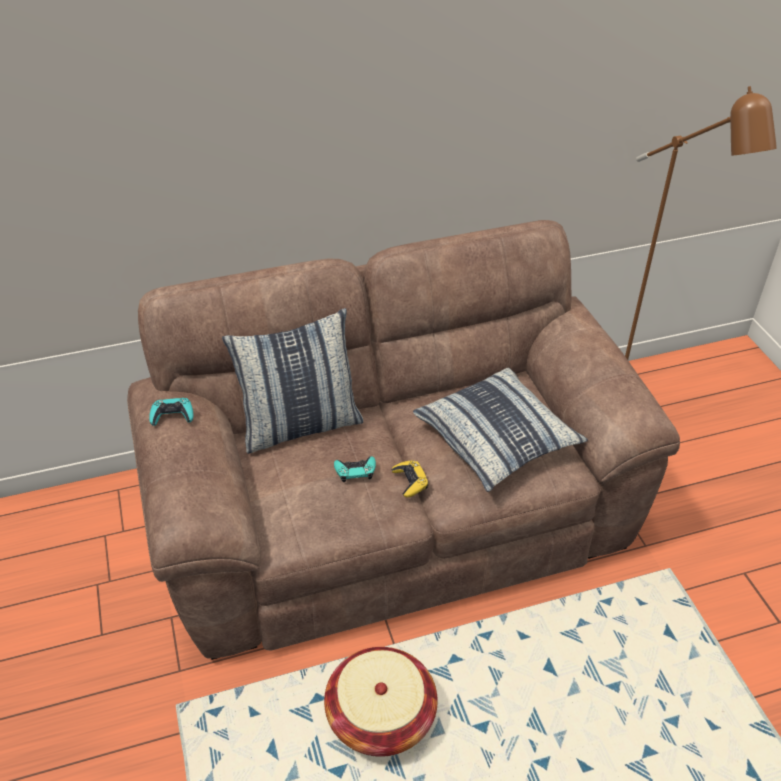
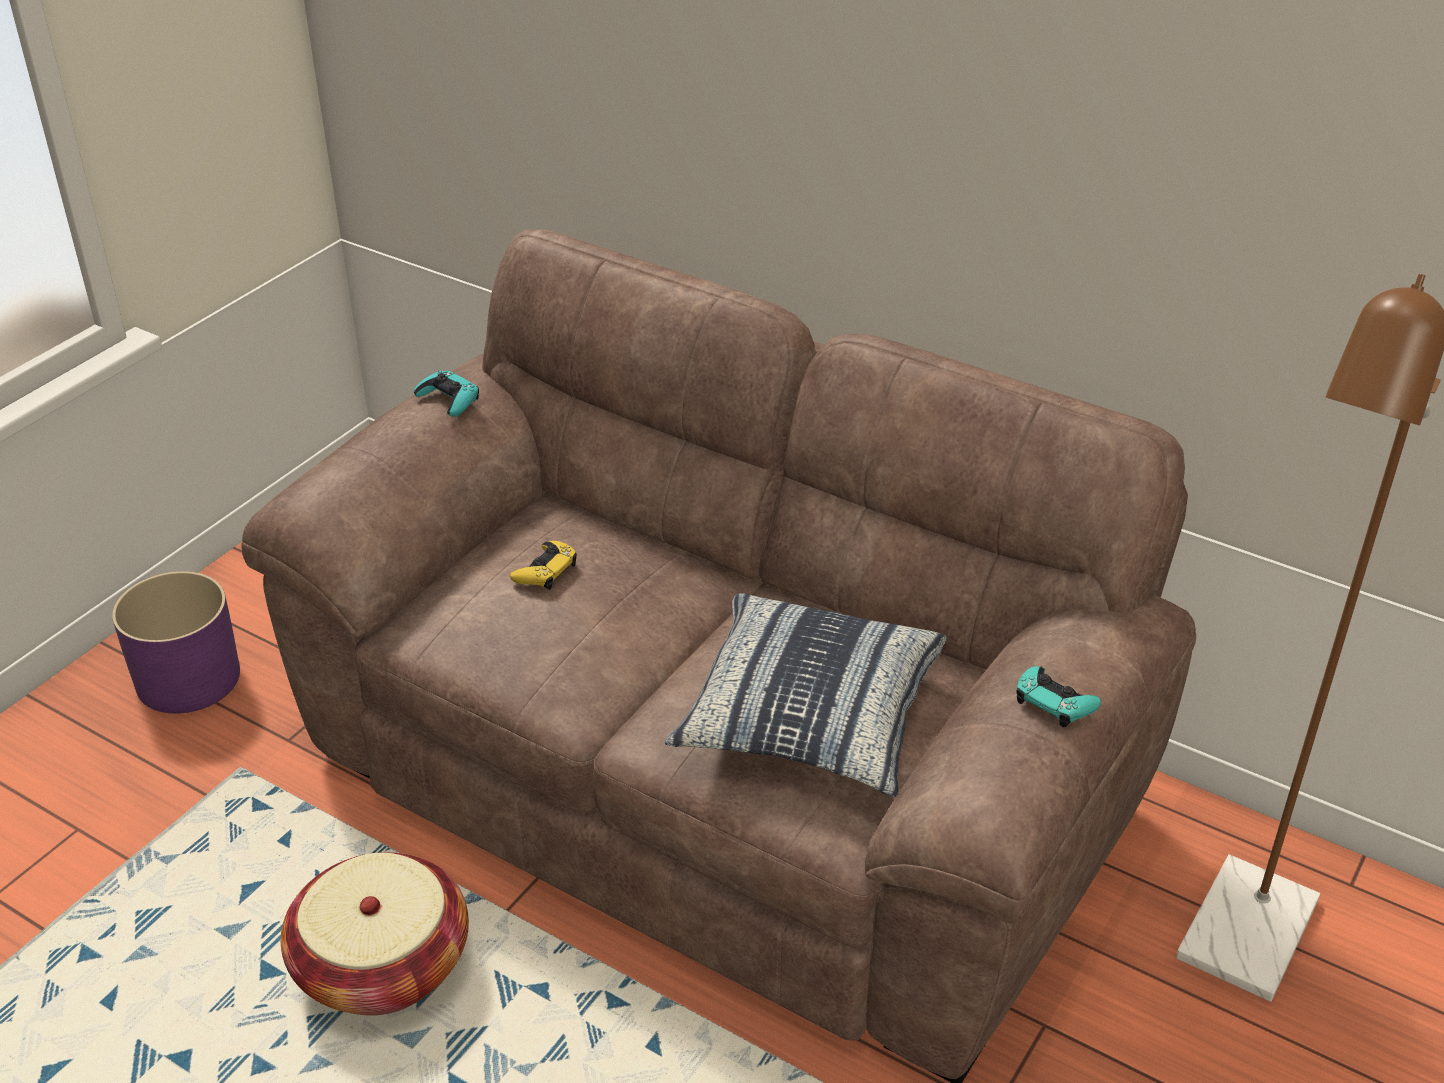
camera: 50 degrees right, 5 degrees down
(74, 693) = (187, 678): none -> purple planter
(300, 426) = (619, 531): pillow -> none
(355, 471) = (589, 617): turquoise game controller -> turquoise game controller (1054, 702)
(410, 481) = (636, 679): yellow game controller -> yellow game controller (545, 571)

